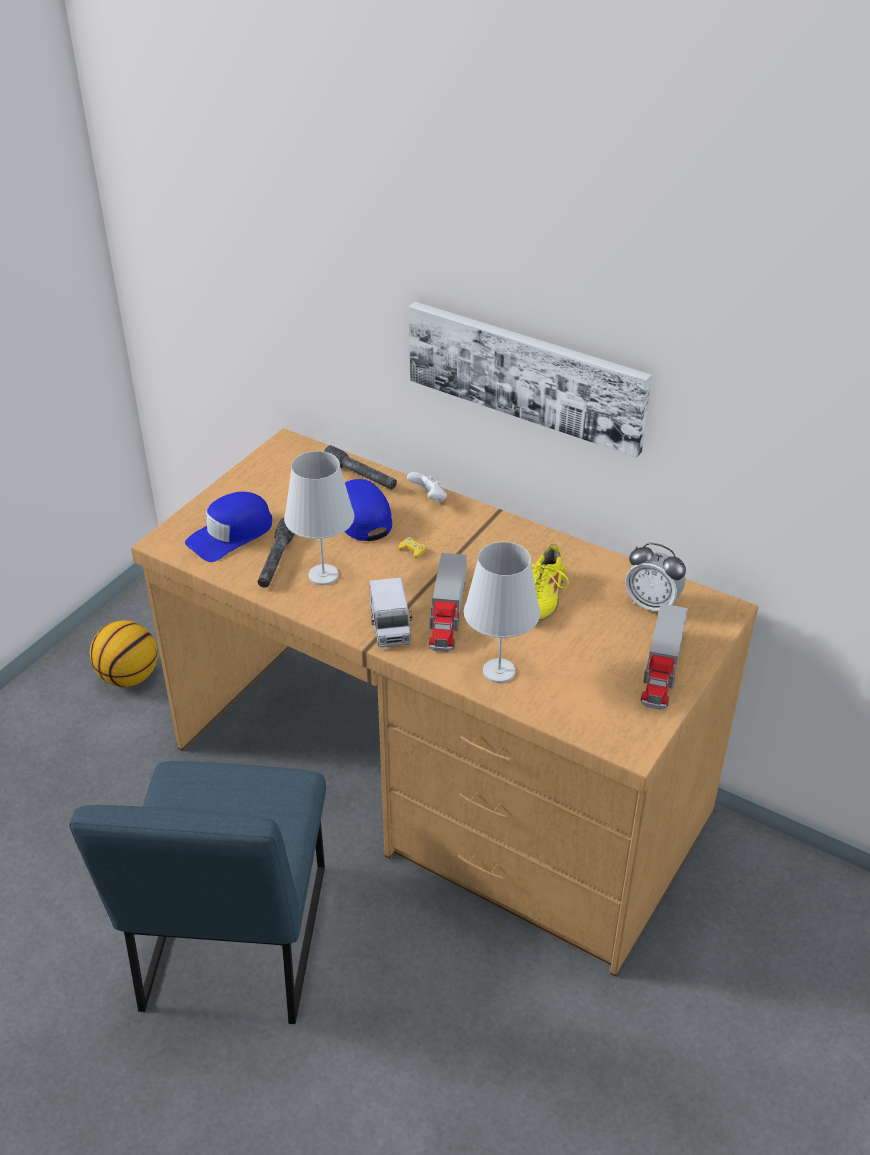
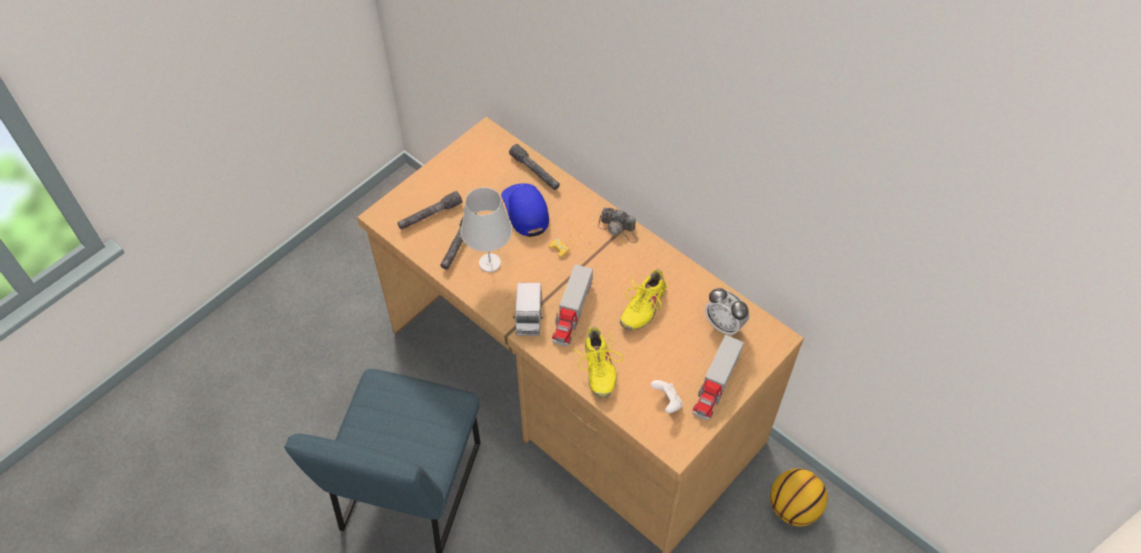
camera: 10 degrees right, 15 degrees up
(129, 676) = (367, 265): basketball -> basketball (794, 508)
(231, 534) = (430, 215): blue cap -> grey flashlight
(429, 498) = (581, 201): white game controller -> white game controller (667, 402)
(485, 521) = (619, 229): none -> camera
(499, 671) = (598, 368): white table lamp -> yellow shoe
(526, 374) = (655, 141): picture -> none

